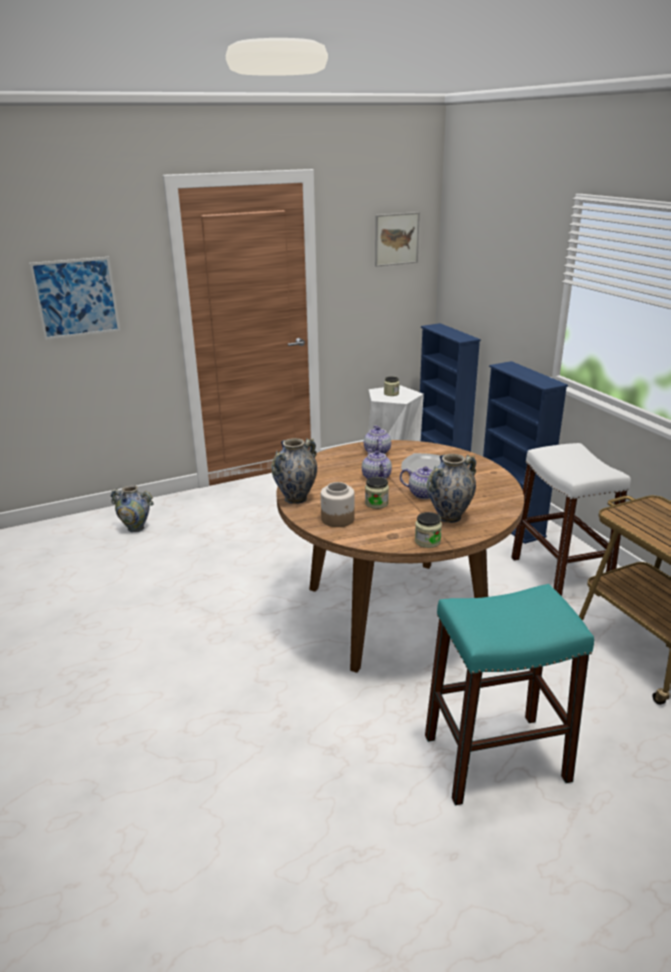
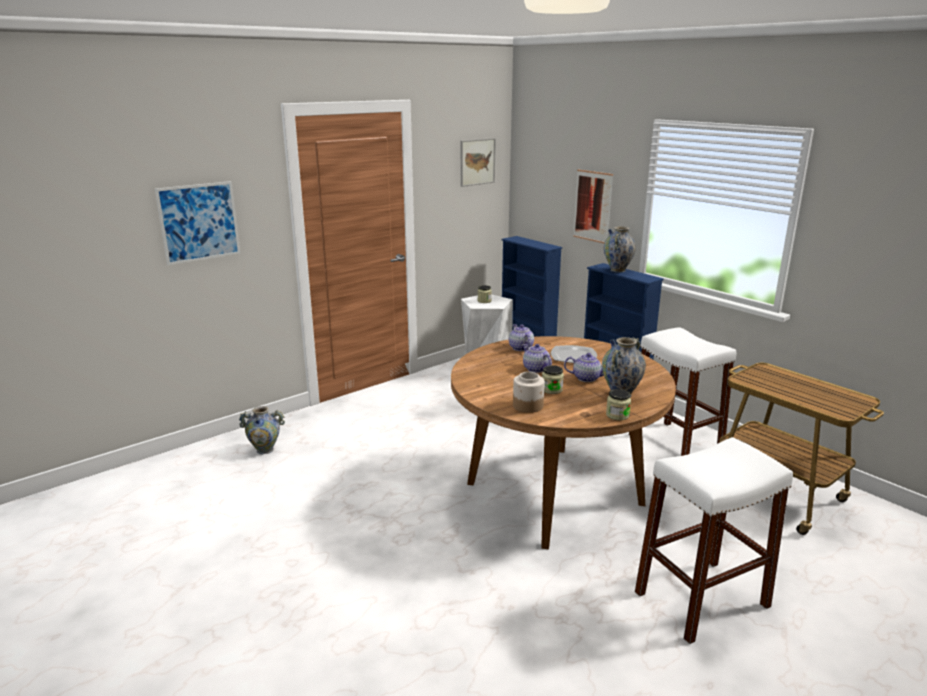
camera: 15 degrees left, 5 degrees down
(295, 498) = (477, 393): vase -> vase (617, 270)
(495, 758) = (701, 599): turquoise stool -> white stool
(512, 294) = (593, 206): none -> picture

